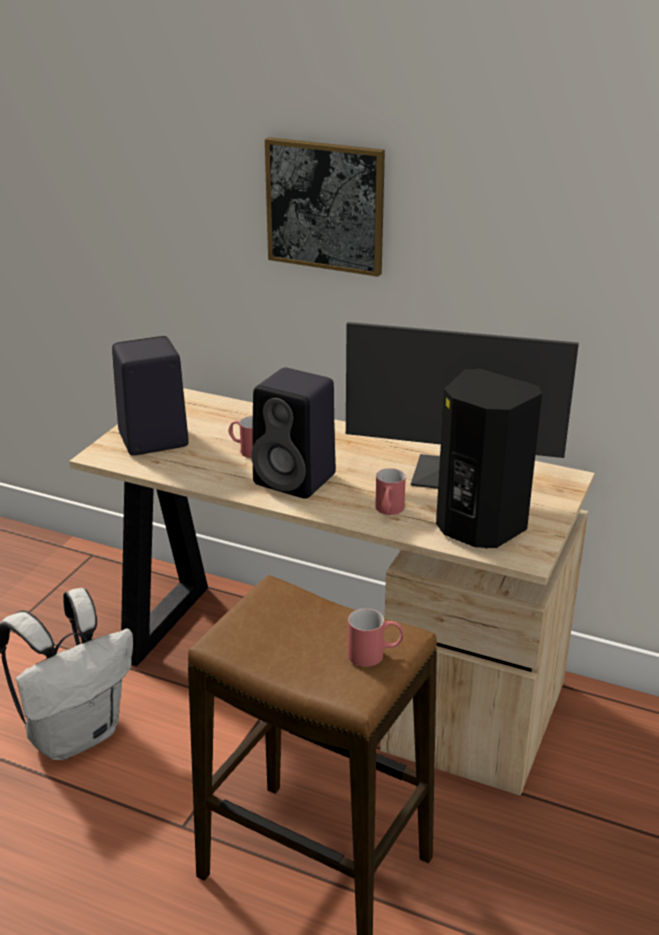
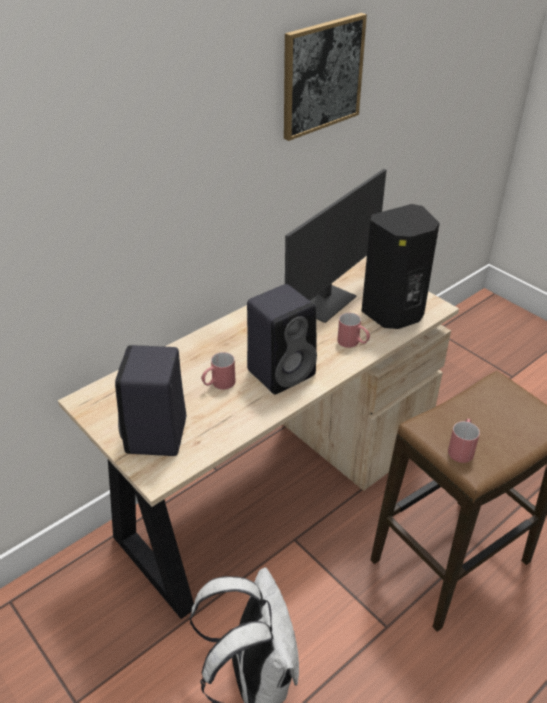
camera: 65 degrees left, 10 degrees up
(325, 206) = (172, 162): picture -> picture (322, 76)
(375, 655) = (514, 401): red mug -> red mug (461, 448)

